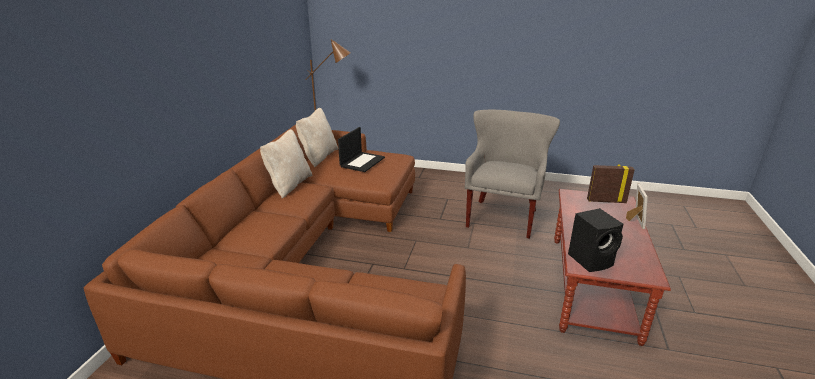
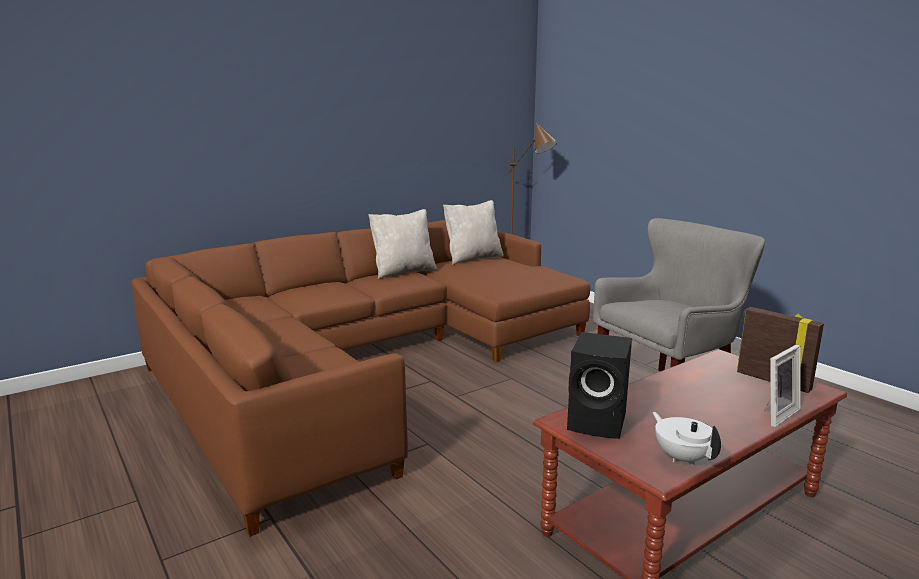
camera: 40 degrees right, 10 degrees down
(362, 162) = (507, 270): laptop -> none
(646, 263) = (682, 458): none -> white teapot

